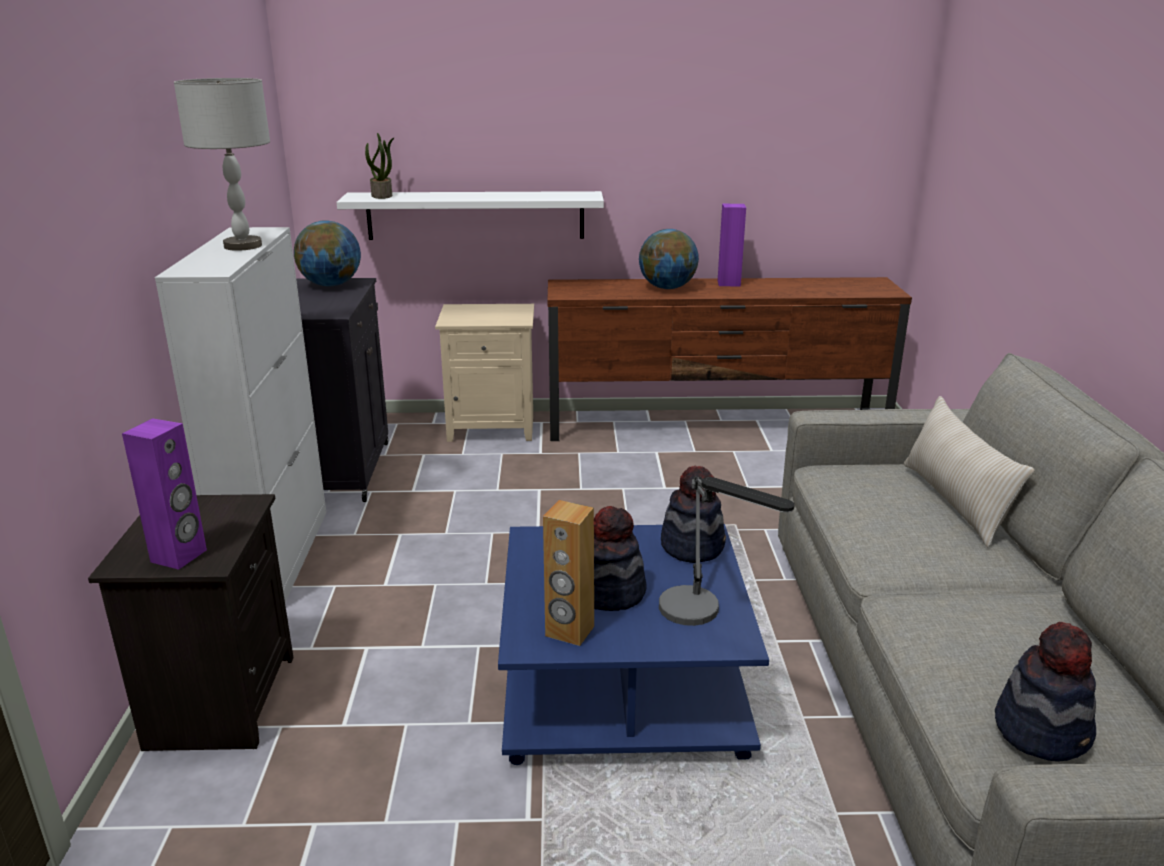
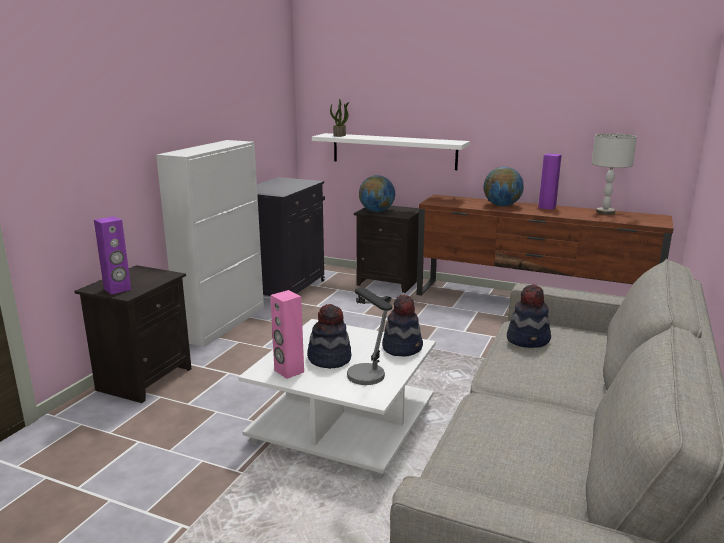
camera: 25 degrees right, 5 degrees down
(243, 246) = (216, 146): grey table lamp -> grey table lamp (605, 212)
(331, 285) = (296, 182): globe -> globe (376, 211)
(493, 427) = (389, 282): beige nightstand -> black nightstand
(569, 631) = (288, 371): brown speaker -> pink speaker
(625, 687) = (344, 425): blue coffee table -> white coffee table
(955, 502) = (592, 355): beige pillow -> none
(1042, 730) = (492, 480): hat -> hat (528, 339)

